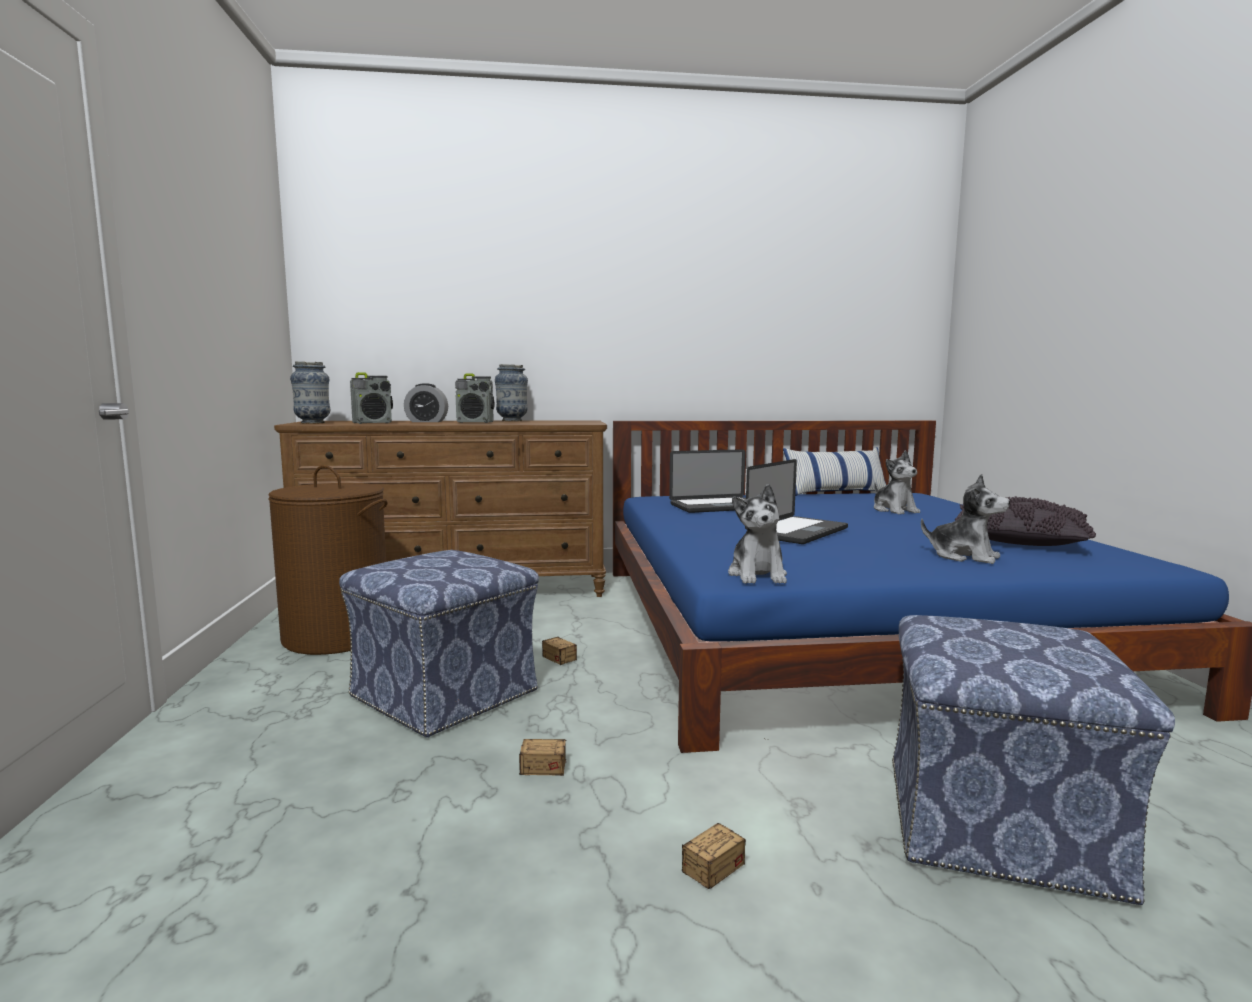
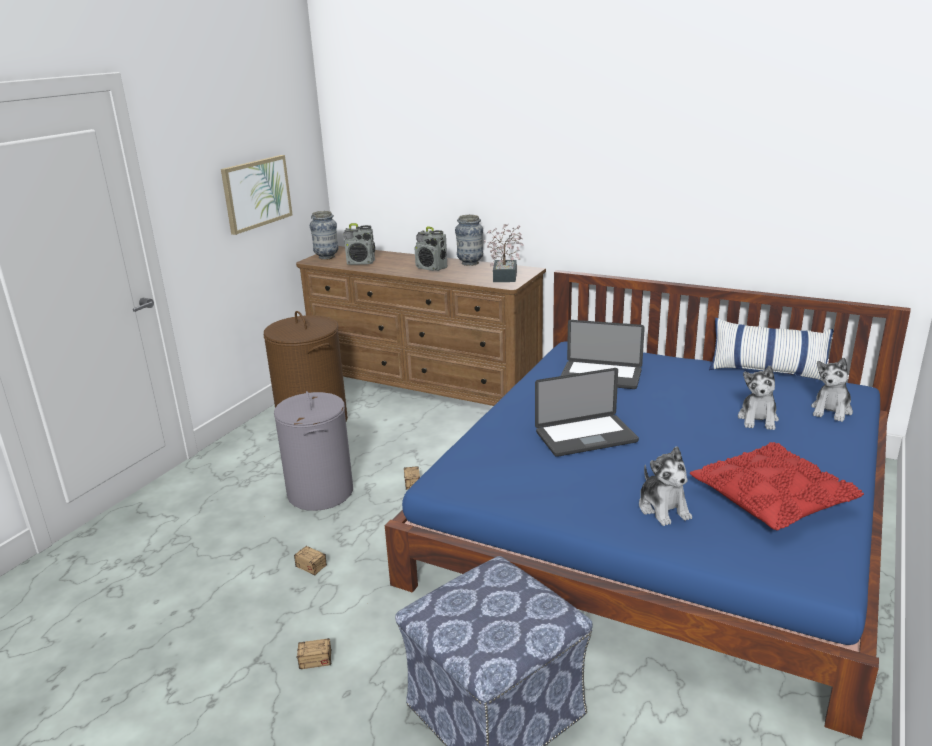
camera: 35 degrees right, 15 degrees up
(234, 313) = (256, 193): none -> picture
(426, 421) = (403, 260): alarm clock -> none
(445, 694) = (320, 493): ottoman -> grey laundry basket
(572, 422) = (505, 275): none -> potted plant
(758, 575) = (464, 484): plush toy -> plush toy (831, 410)
(1018, 540) = (772, 500): black pillow -> red pillow

